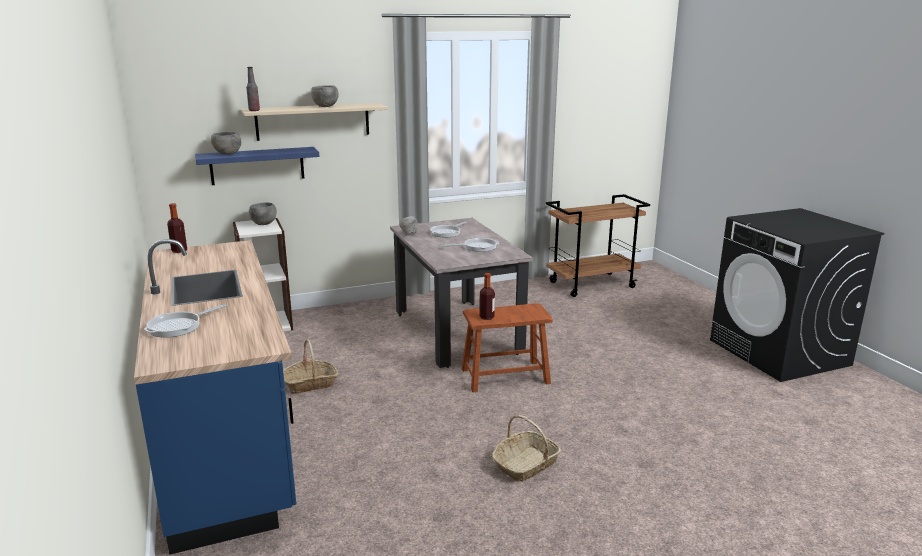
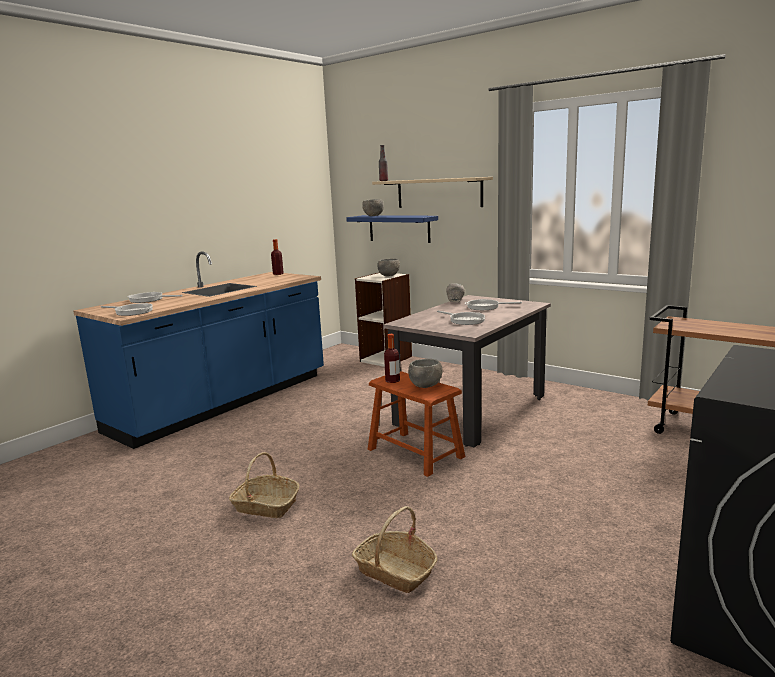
camera: 60 degrees right, 5 degrees down
(248, 341) = (132, 312): none -> frying pan
(310, 384) = (315, 397): basket -> basket (395, 571)
(325, 106) = (437, 178): grey bowl -> grey bowl (425, 386)

